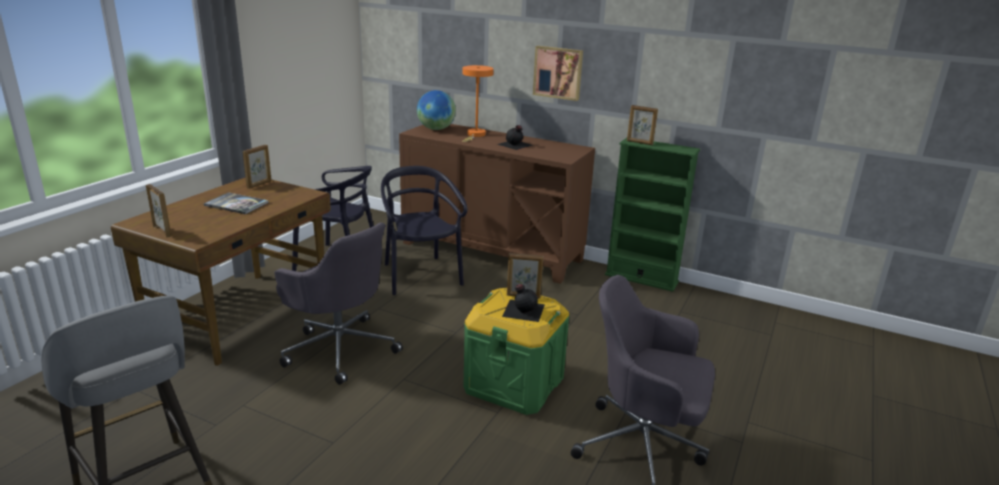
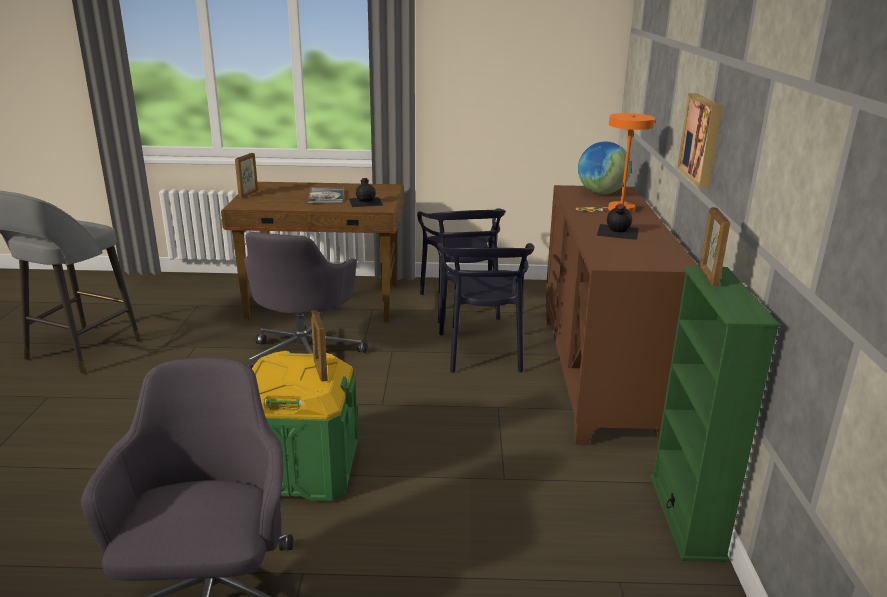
camera: 65 degrees right, 0 degrees up
(259, 184) = (381, 191): picture frame -> none
(420, 276) = (483, 351): black chair -> black chair turned 135 degrees clockwise
(523, 310) = (285, 377): black bottle -> black bottle (366, 201)

